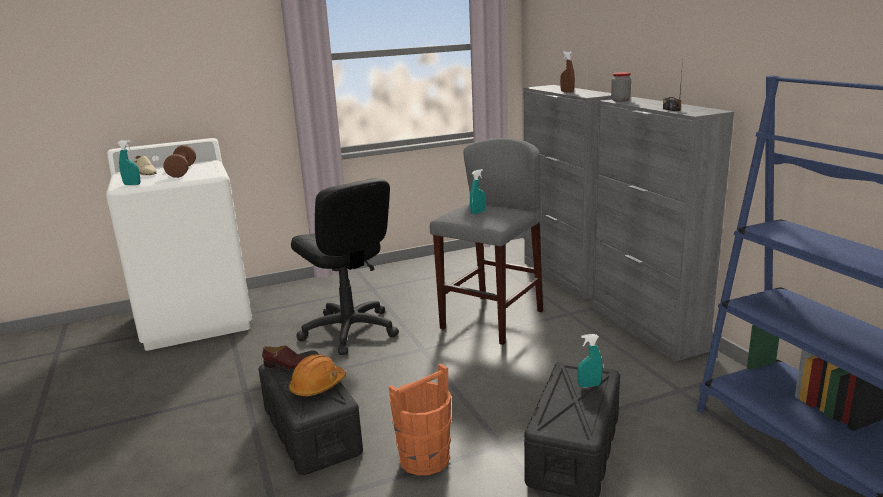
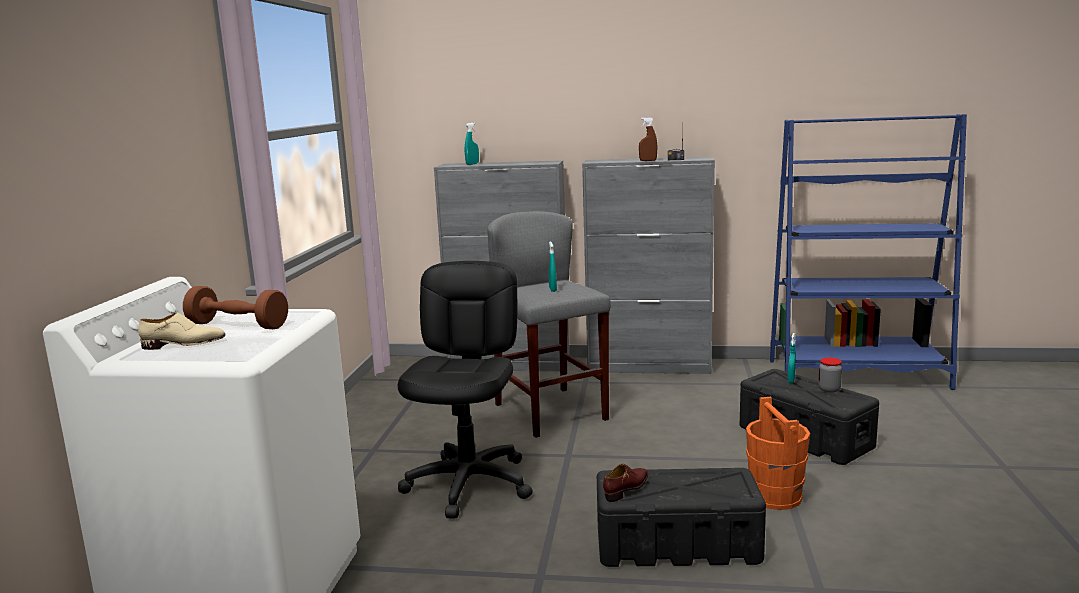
camera: 60 degrees left, 5 degrees down
(132, 184) = (254, 351): turquoise spray bottle -> turquoise spray bottle (472, 164)
(317, 386) = (692, 479): orange hard hat -> none
(349, 331) = (469, 484): black office chair -> black office chair turned 75 degrees counterclockwise
(567, 92) = (508, 164): brown spray bottle -> brown spray bottle (648, 160)
(620, 100) = (600, 161): jar -> jar (829, 389)

